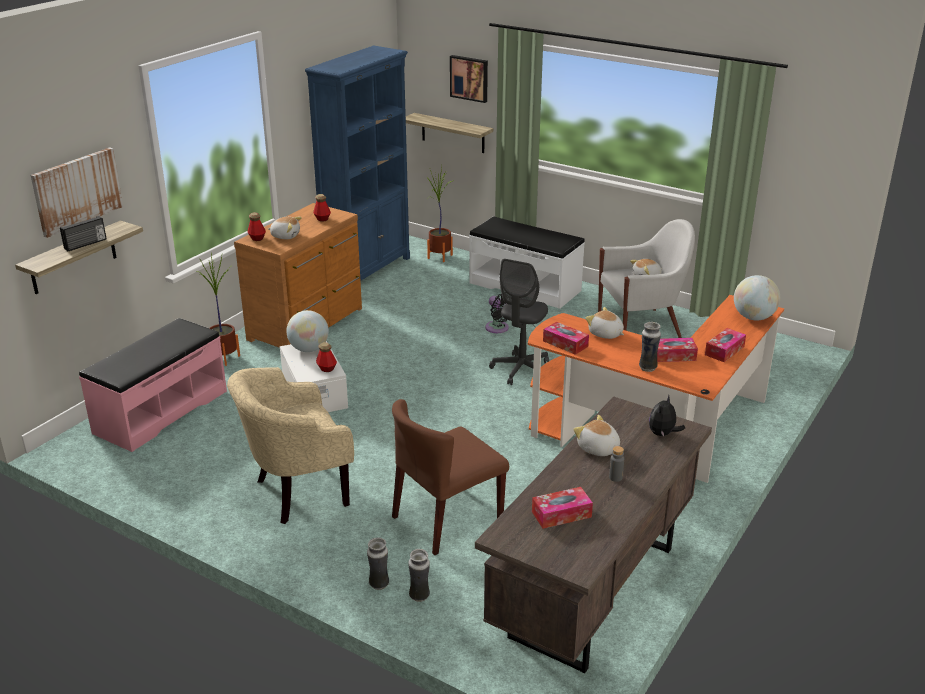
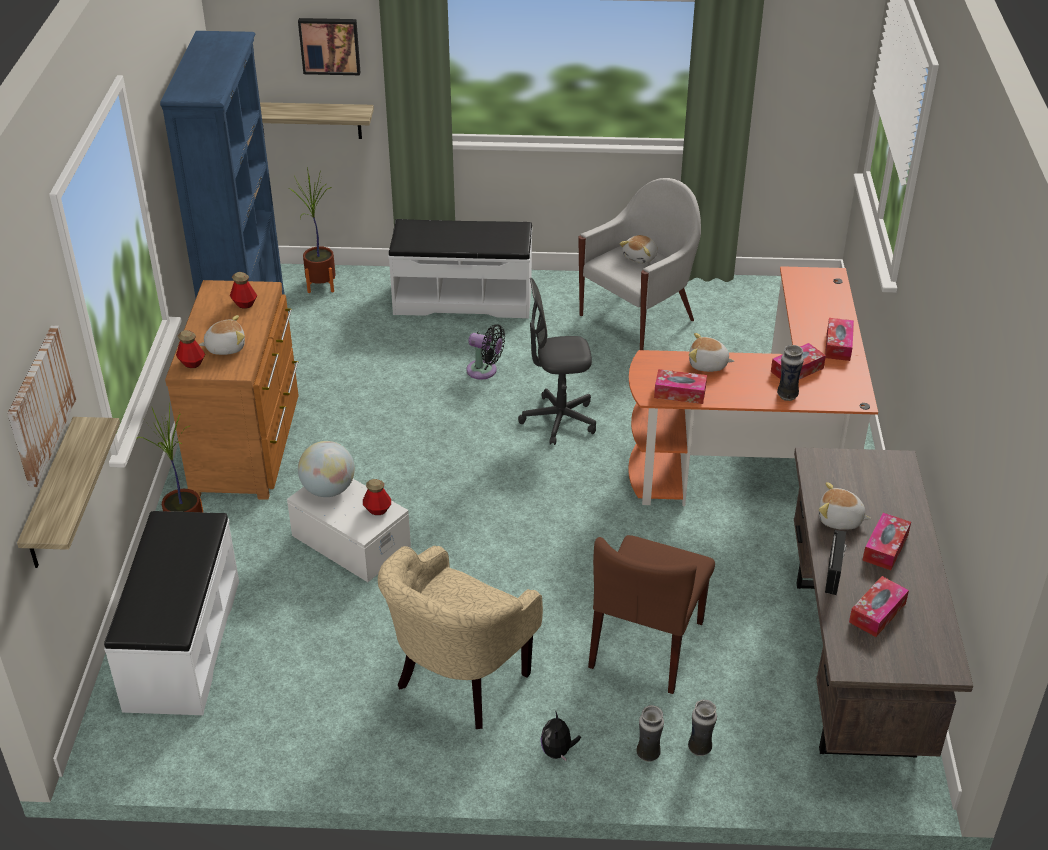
camera: 30 degrees left, 10 degrees up
(86, 244) = (76, 474): radio -> radio (834, 573)
(160, 411) = (181, 644): pink bench -> white bench
(521, 370) = (559, 420): grey office chair -> grey office chair turned 90 degrees clockwise
(615, 477) = (885, 548): grey bottle -> tissue box
(663, 434) = (881, 477): plush toy -> plush toy (558, 751)
(753, 317) = (829, 291): globe -> none

